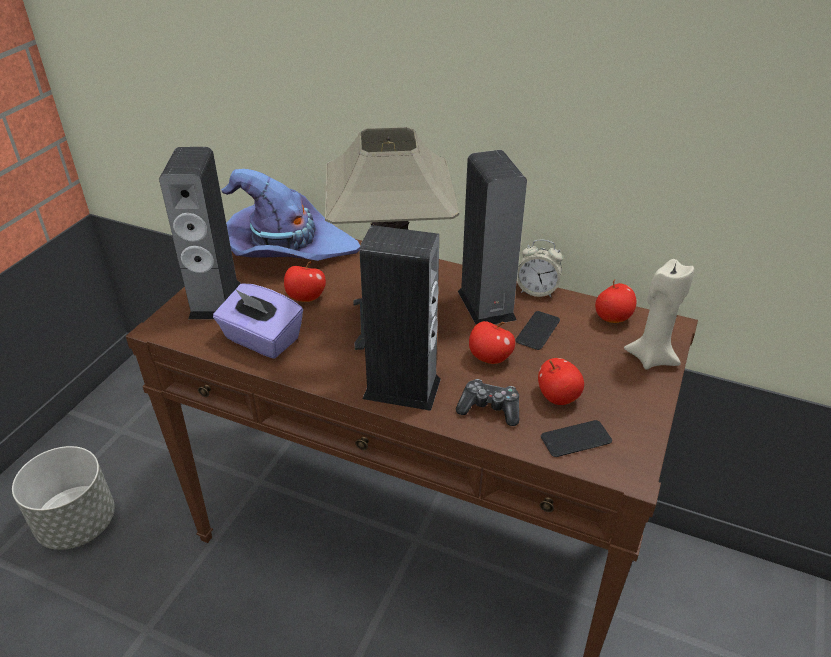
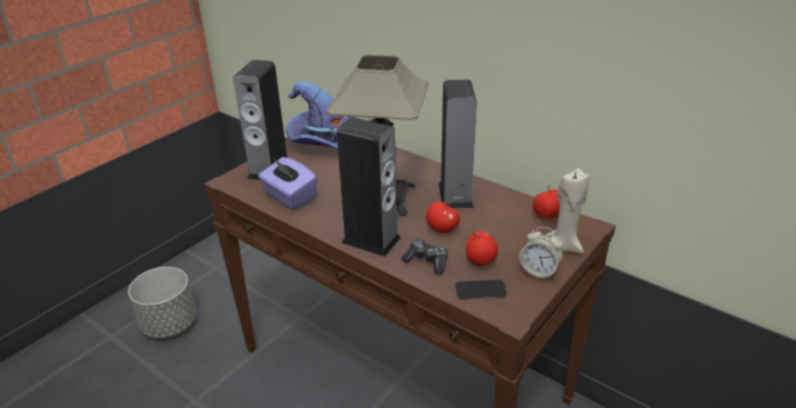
camera: 15 degrees right, 5 degrees down
(306, 298) = (330, 175): apple -> none
(537, 290) = (498, 190): alarm clock -> alarm clock (539, 271)
(537, 331) = (486, 217): phone -> none

